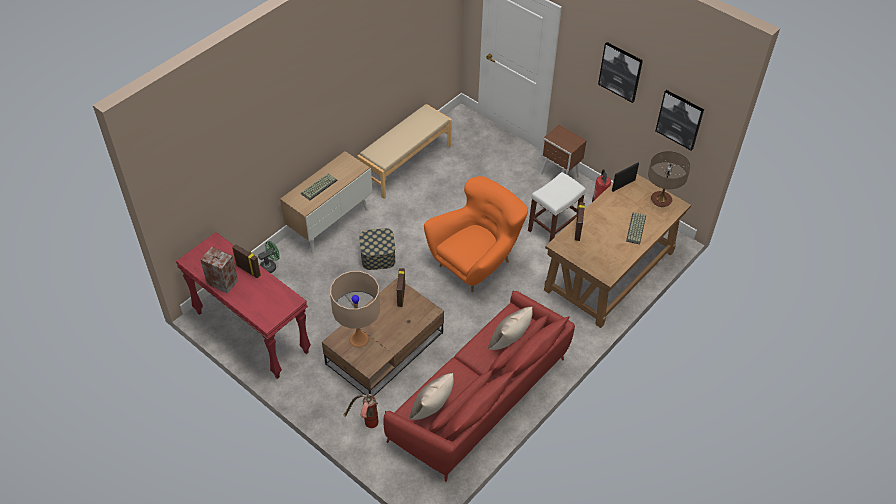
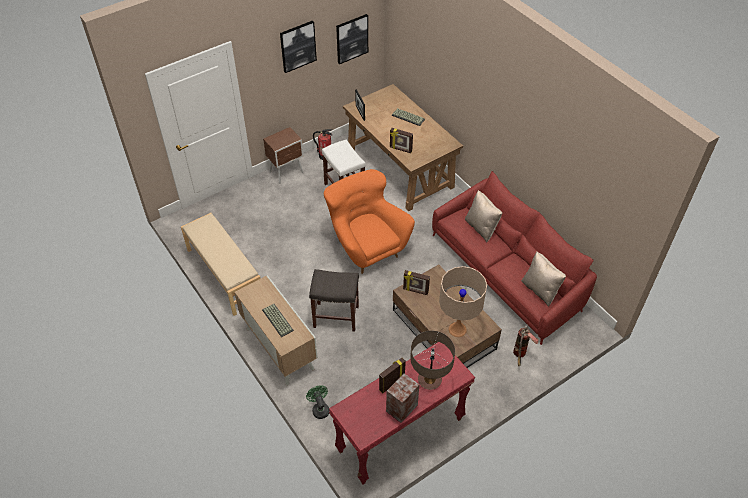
camera: 75 degrees left, 0 degrees up
(377, 256) = (335, 316): storage box -> grey stool
(661, 200) = (383, 97): table lamp -> table lamp (429, 380)

